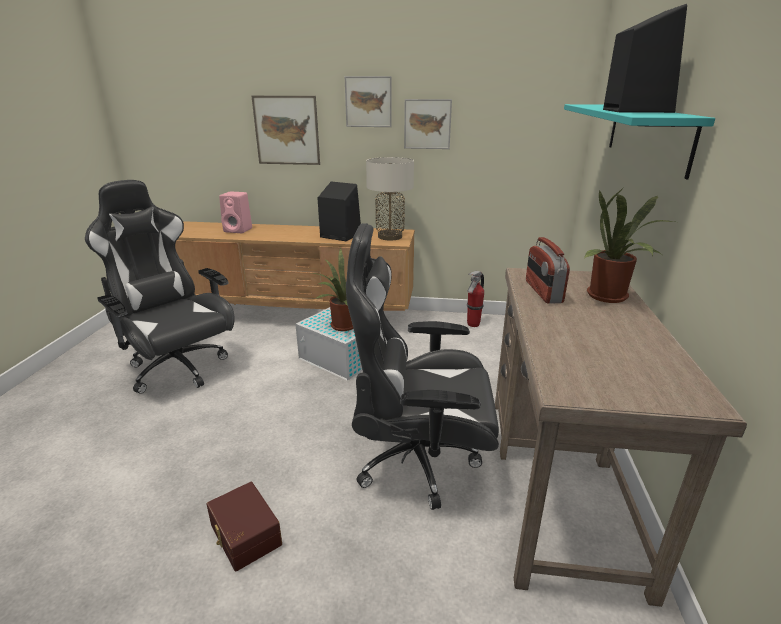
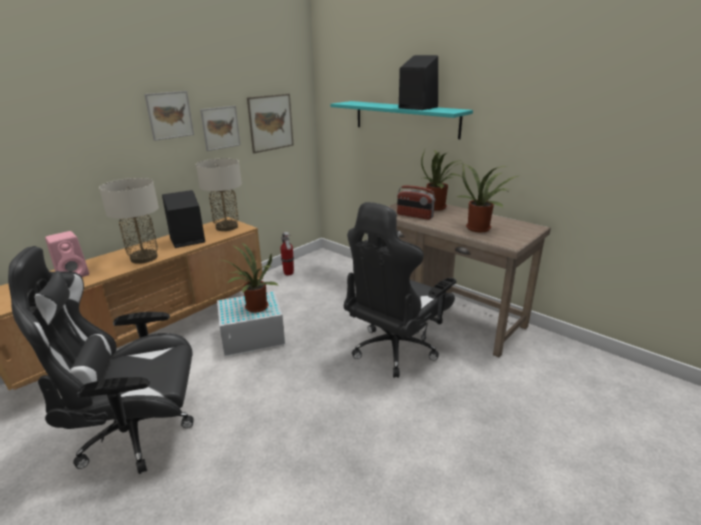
camera: 55 degrees left, 0 degrees up
(244, 535) = (397, 442): brown storage box -> none
(286, 130) = (90, 154): picture -> picture (271, 122)
(289, 236) = (144, 258): none -> table lamp
(588, 348) = (480, 228): none -> potted plant

